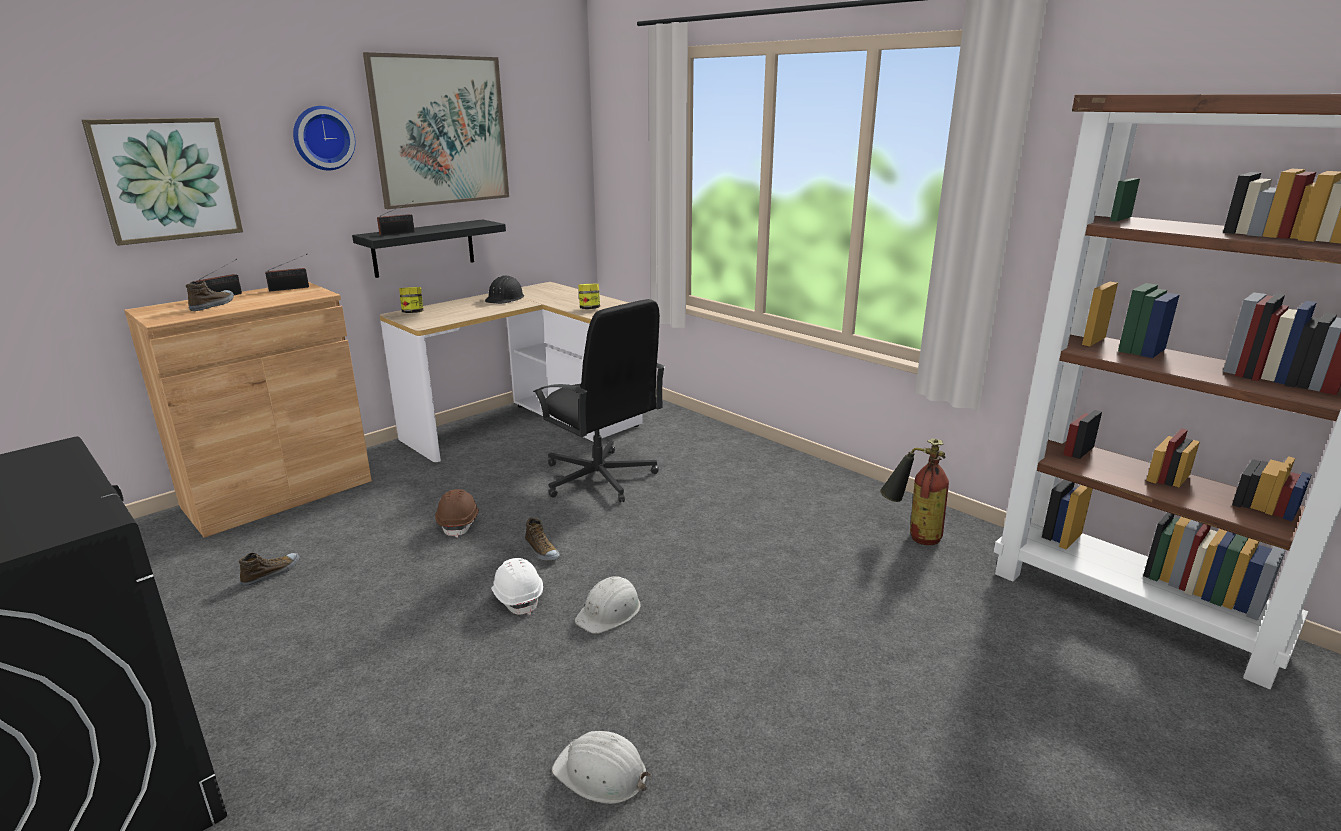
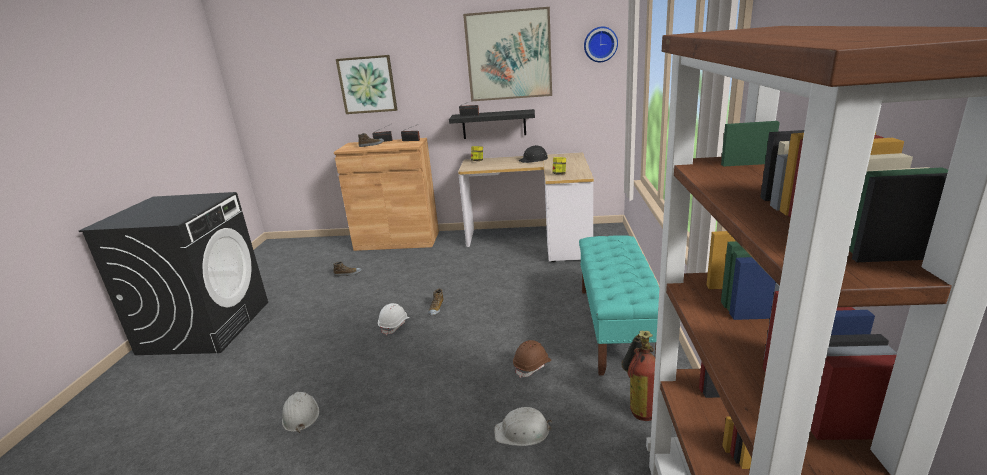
camera: 50 degrees right, 0 degrees up
(322, 138) = (439, 62): wall clock -> wall clock (600, 44)
(459, 523) = (430, 280): brown hard hat -> brown hard hat (532, 366)
(599, 478) = (520, 283): black office chair -> none
(609, 612) = (412, 352): white hard hat -> white hard hat (522, 432)
(781, 480) = (617, 327): none -> turquoise bench

